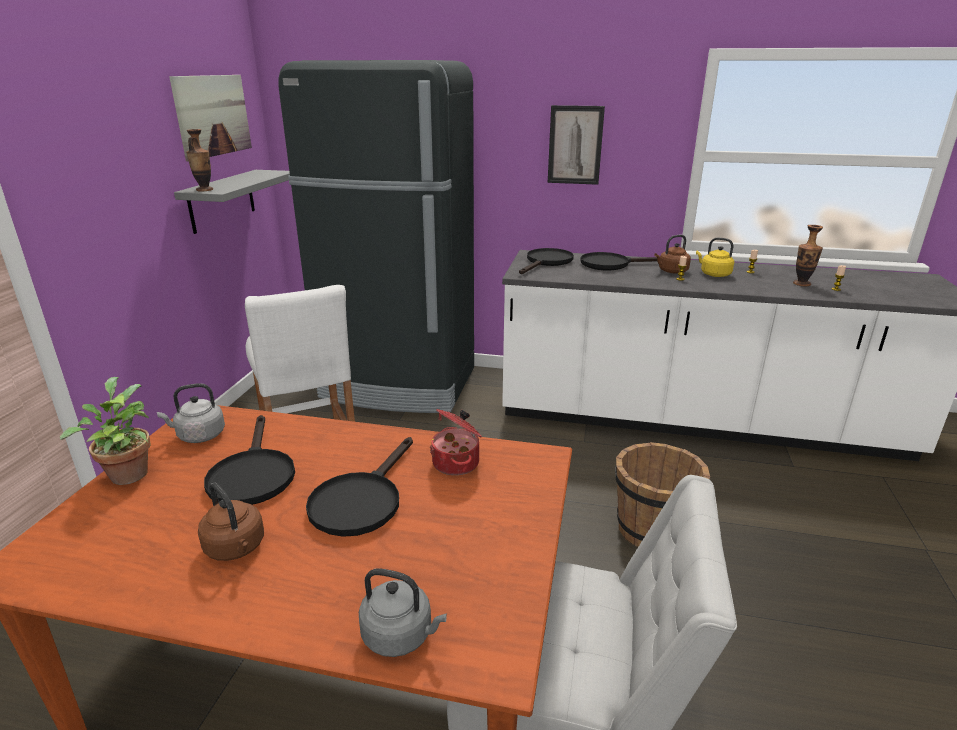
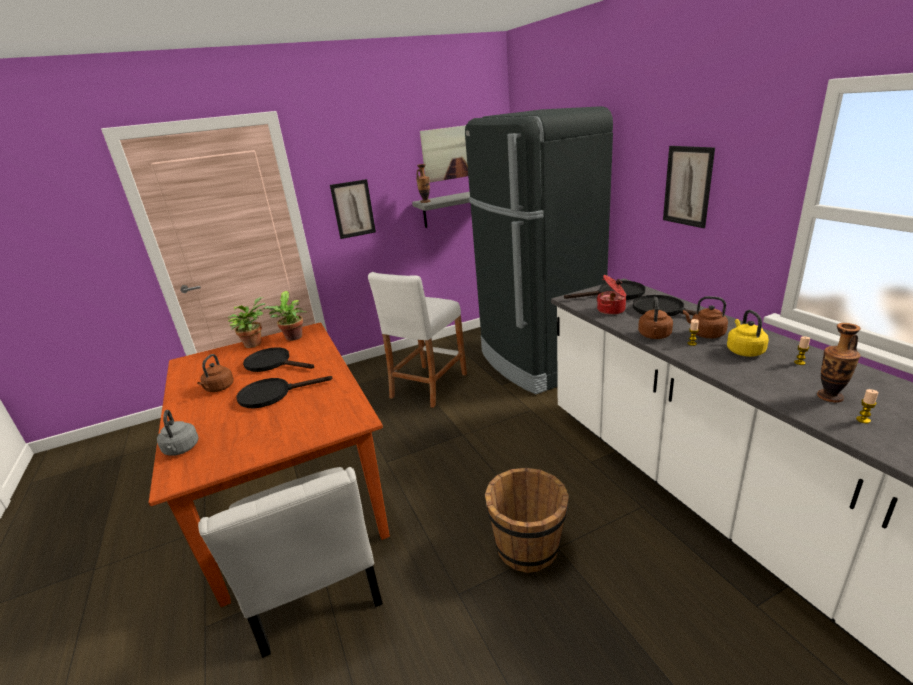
camera: 55 degrees right, 0 degrees up
(98, 207) = (353, 209): none -> picture
(199, 436) = (293, 338): grey kettle -> potted plant
(252, 474) = (273, 363): black frying pan -> black frying pan turned 75 degrees clockwise
(457, 463) = (328, 400): cooking pot -> cooking pot (612, 310)
(649, 281) = (654, 336): none -> brown kettle

